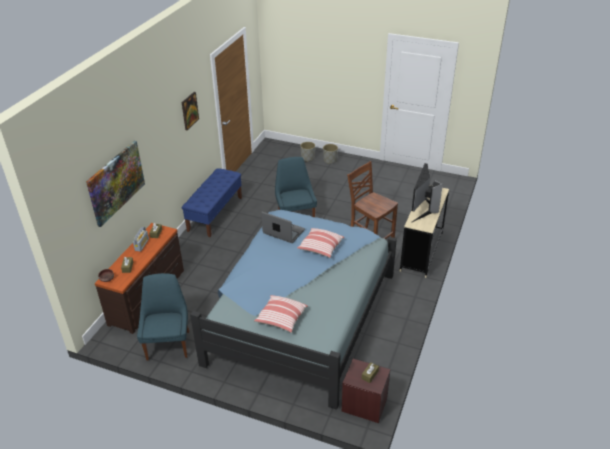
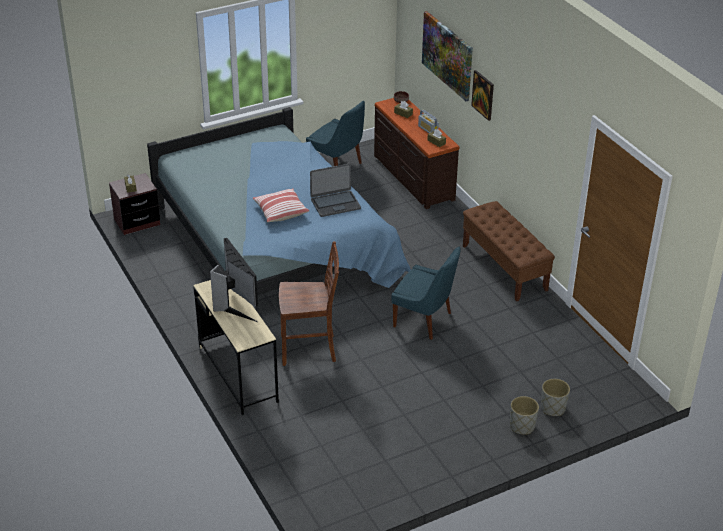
camera: 130 degrees right, 0 degrees up
(189, 110) = (541, 127): picture -> picture (483, 95)
(215, 214) = (504, 268): blue bench -> brown bench
(281, 319) = (231, 153): pillow -> none

